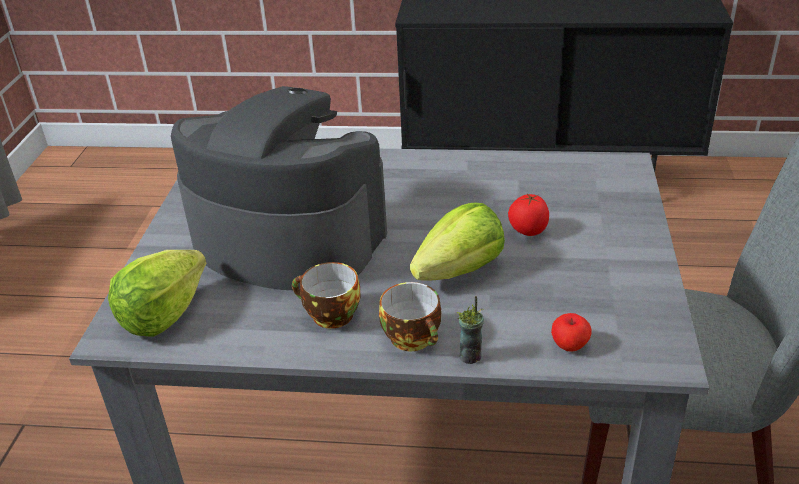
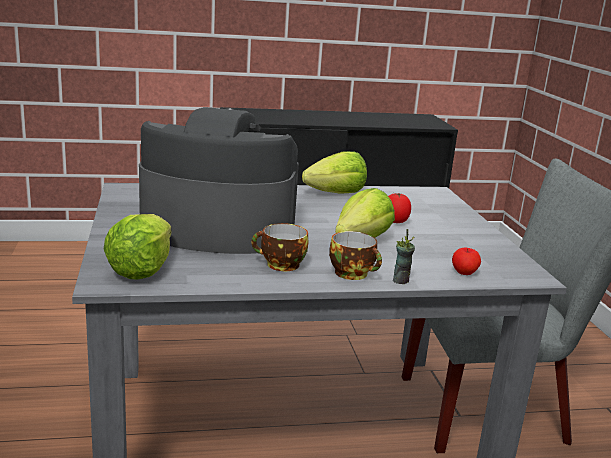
camera: 20 degrees left, 15 degrees down
(478, 168) = (336, 193): none -> lettuce

